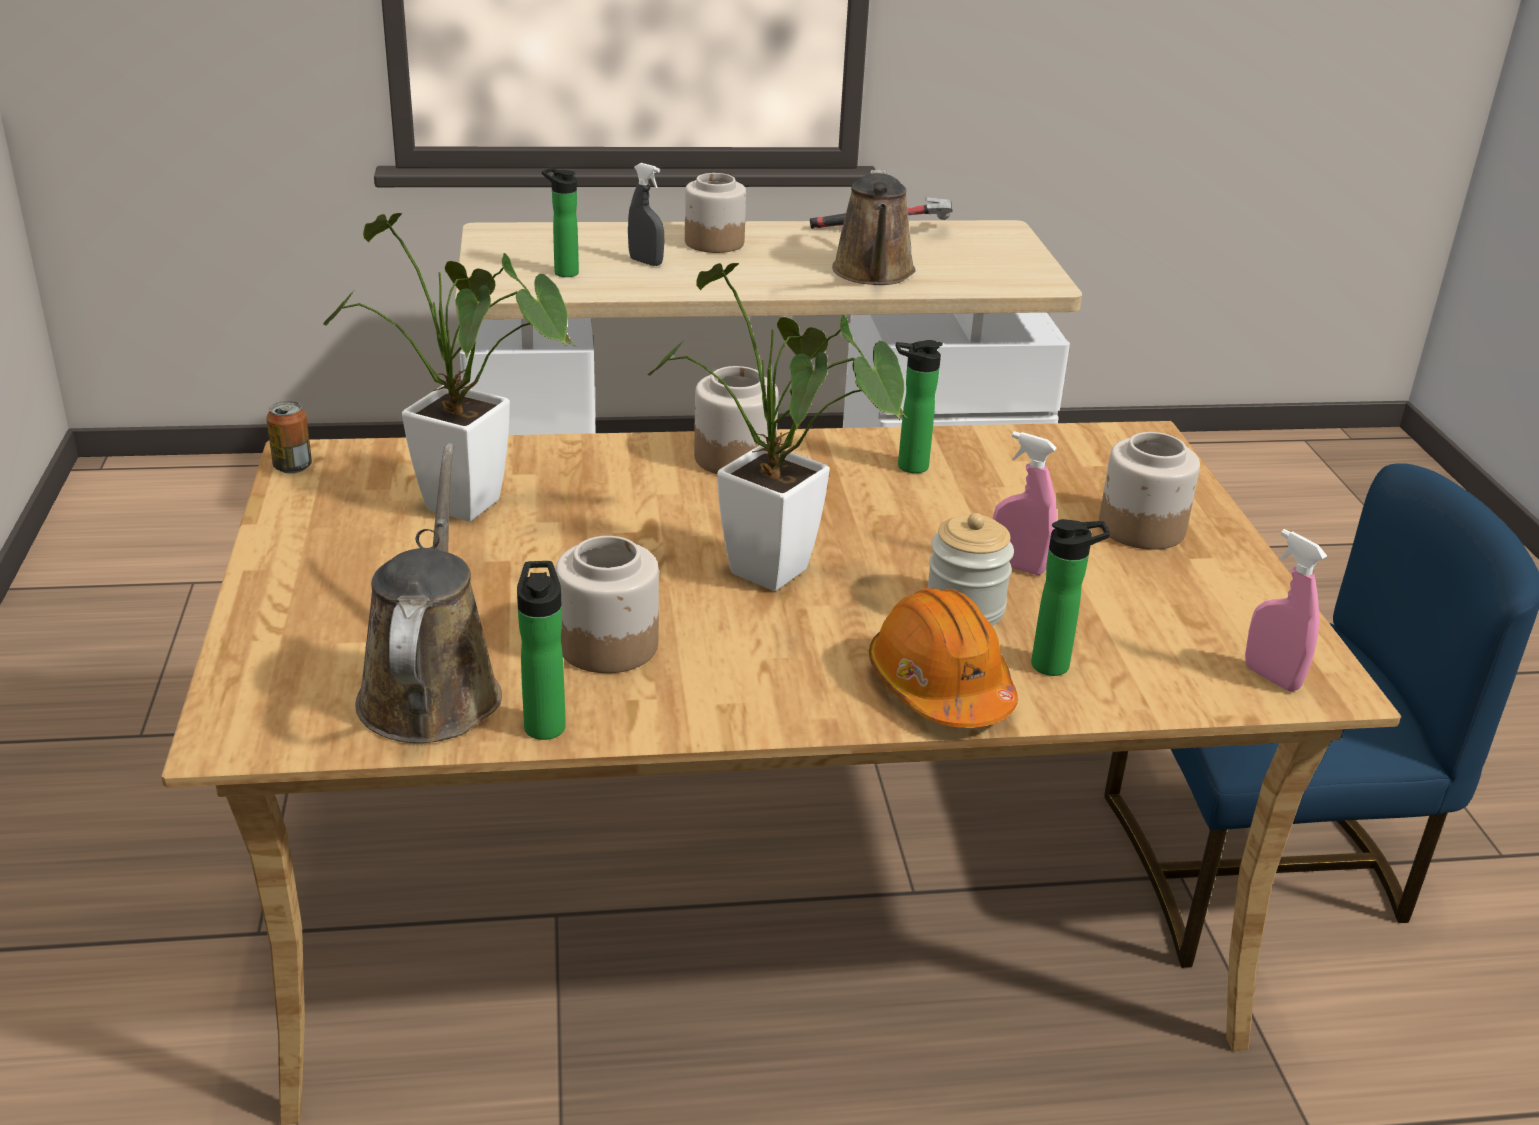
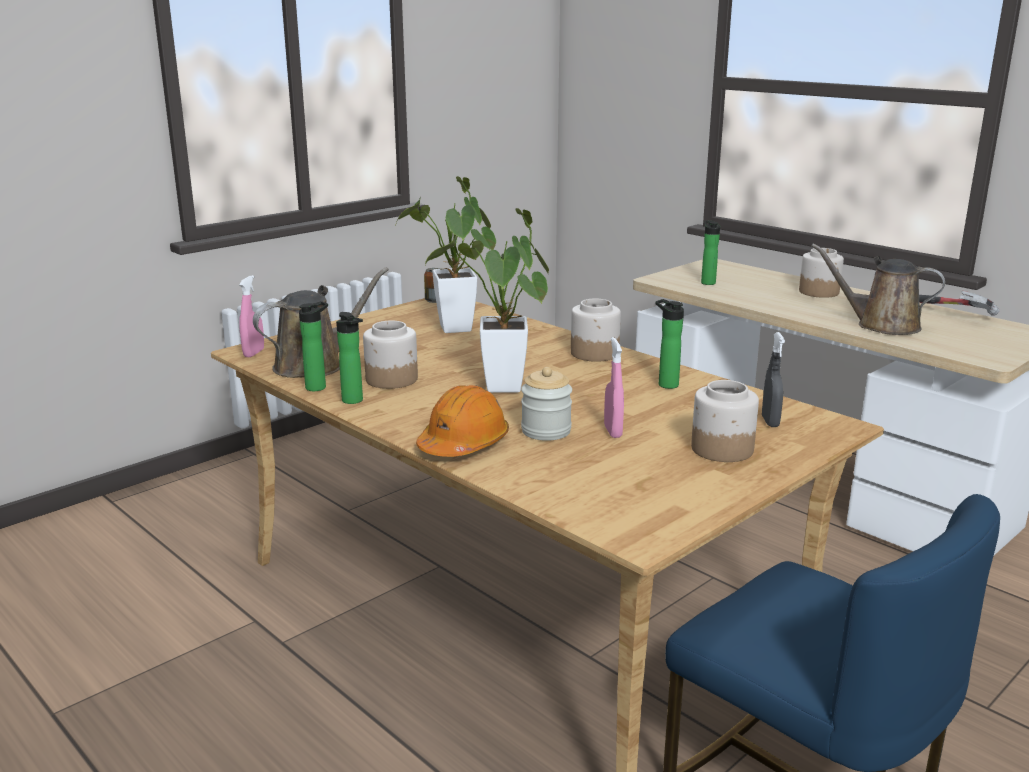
camera: 55 degrees right, 10 degrees down
(646, 262) = (759, 289): grey spray bottle -> grey spray bottle (770, 422)
(874, 273) = (881, 325): brown watering can -> brown watering can turned 60 degrees clockwise
(1056, 665) = (529, 463): bottle -> bottle (354, 401)
(1271, 677) = (617, 519): pink spray bottle -> pink spray bottle (254, 353)

